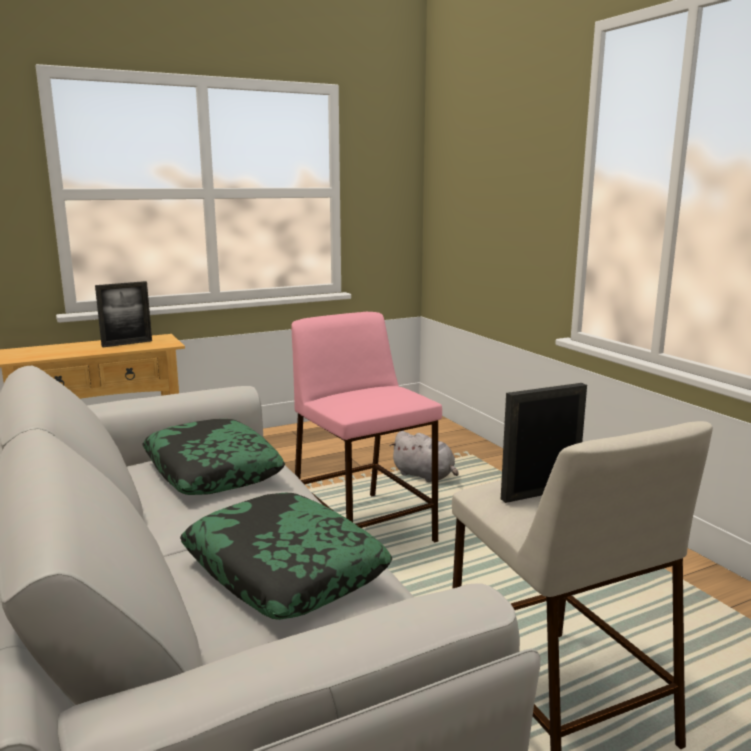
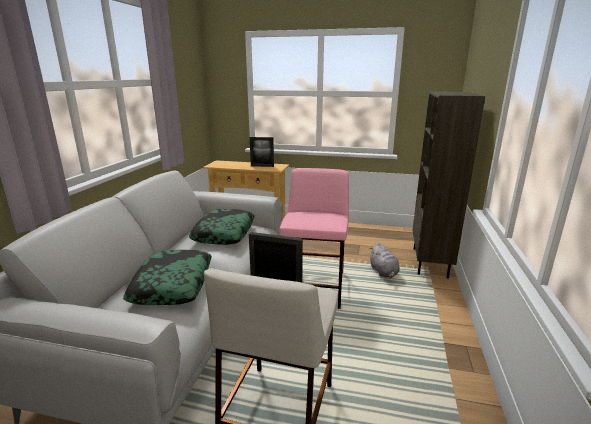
camera: 40 degrees right, 5 degrees up
(462, 445) = (430, 262): none -> brown bookcase

